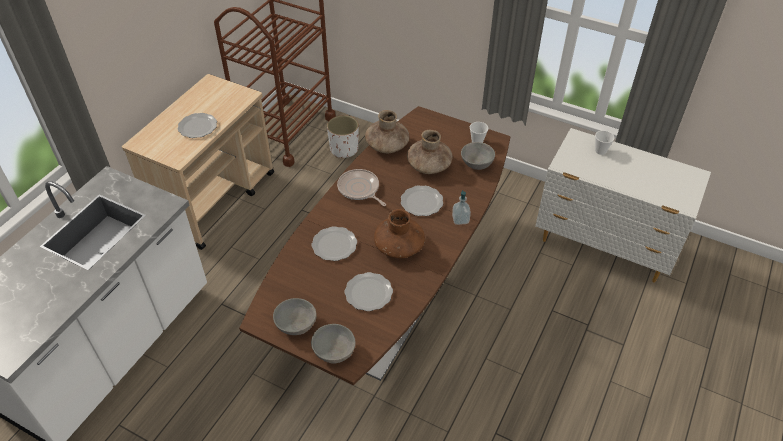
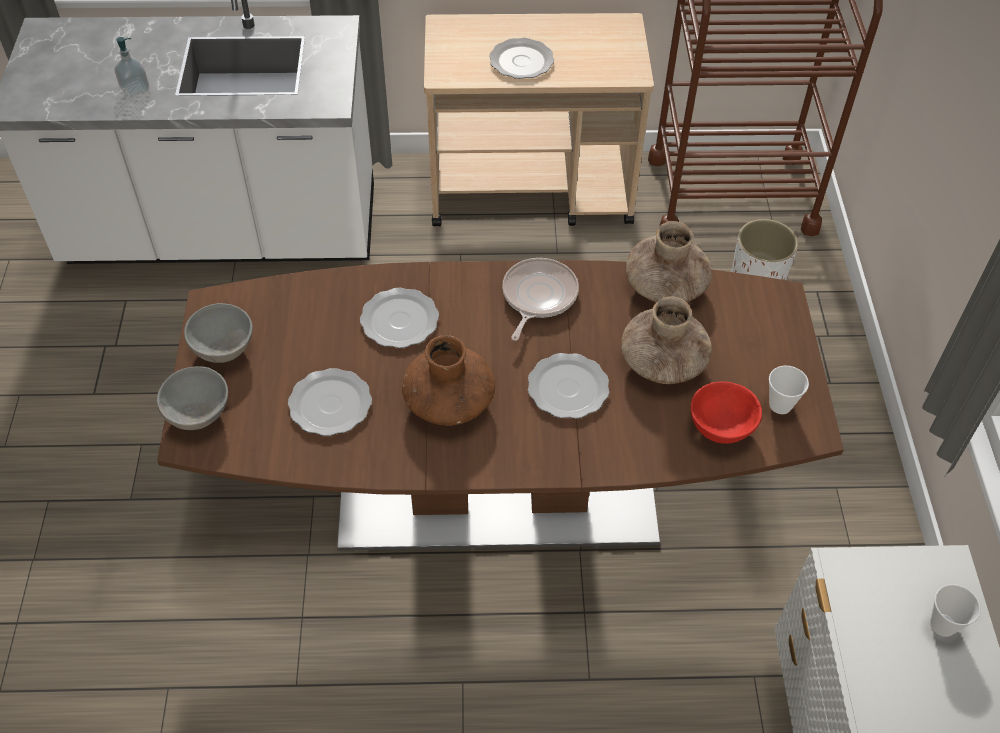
camera: 60 degrees right, 5 degrees up
(460, 219) = (566, 458): soap dispenser -> soap dispenser (135, 89)
(476, 164) = (720, 427): grey bowl -> red bowl

